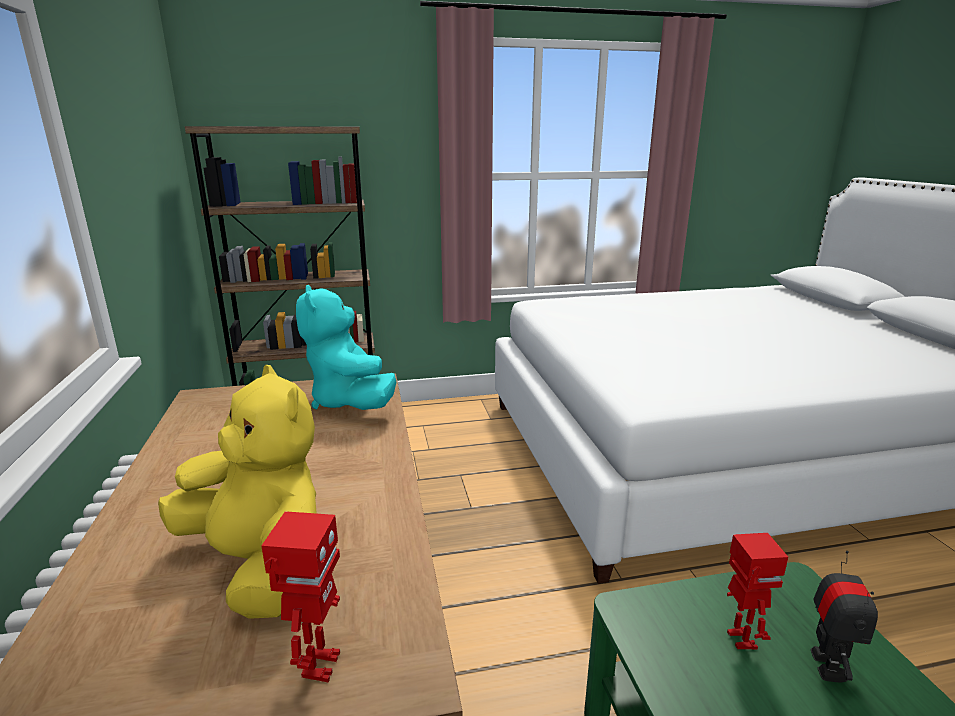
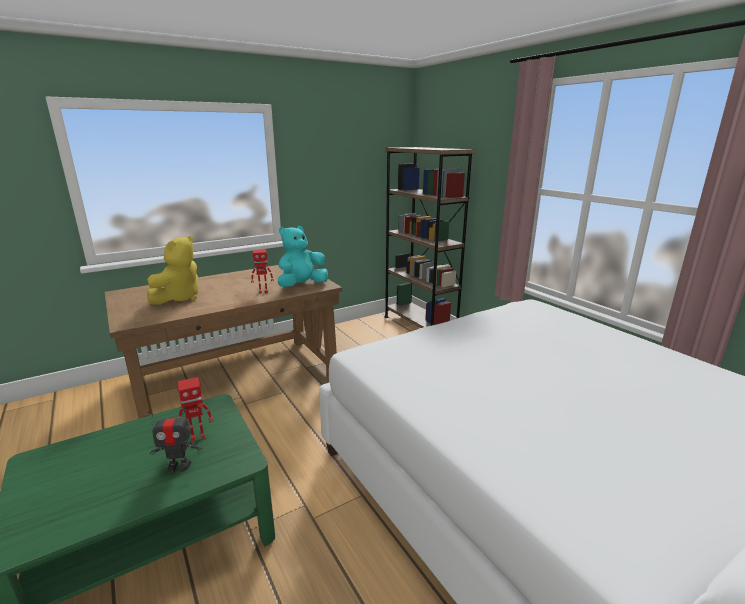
camera: 70 degrees right, 0 degrees up
(318, 665) = (133, 313): toy robot -> toy robot (263, 292)

